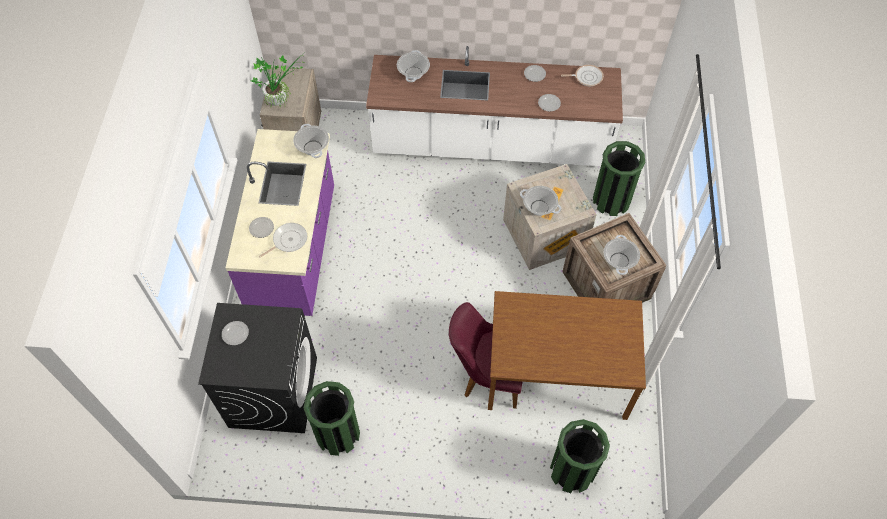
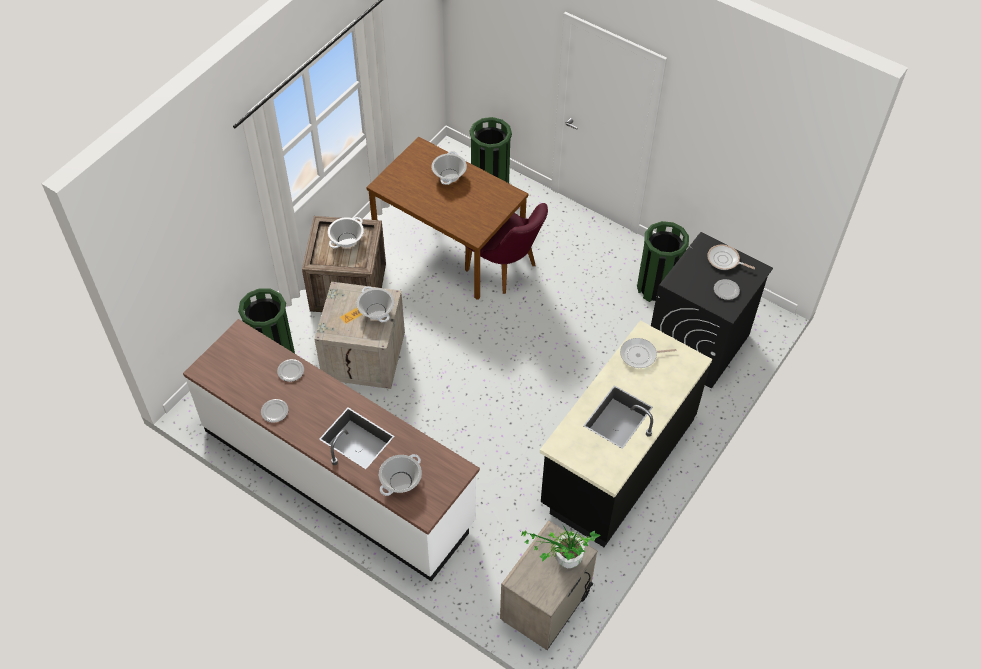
camera: 150 degrees left, 5 degrees down
(261, 228) = (660, 380): plate -> none
(295, 251) = (617, 462): purple counter -> black counter
(312, 148) = (567, 440): cooking pot -> cooking pot (449, 175)
(586, 77) = (226, 380): frying pan -> frying pan (725, 260)

